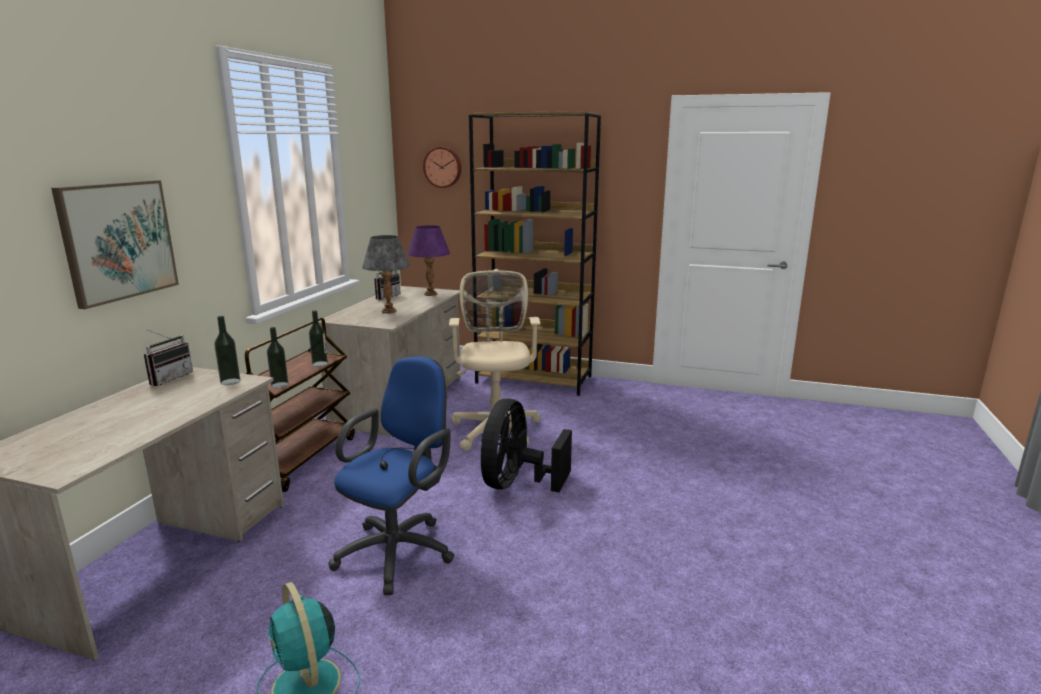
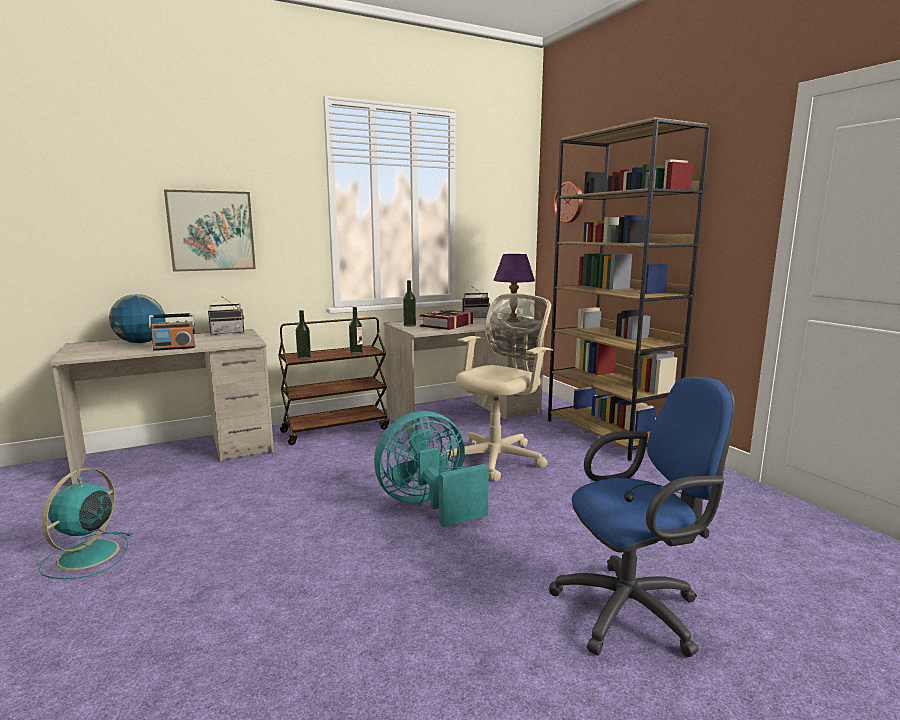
camera: 45 degrees right, 5 degrees down
(90, 424) = (140, 343): none -> globe
(178, 415) = (174, 348): none -> radio
(230, 382) = (242, 340): bottle -> bottle (409, 325)
(389, 311) = (447, 325): grey table lamp -> book
(400, 550) = (271, 509): blue office chair -> blue office chair (634, 609)
(517, 483) = (429, 505): black fan -> turquoise fan

